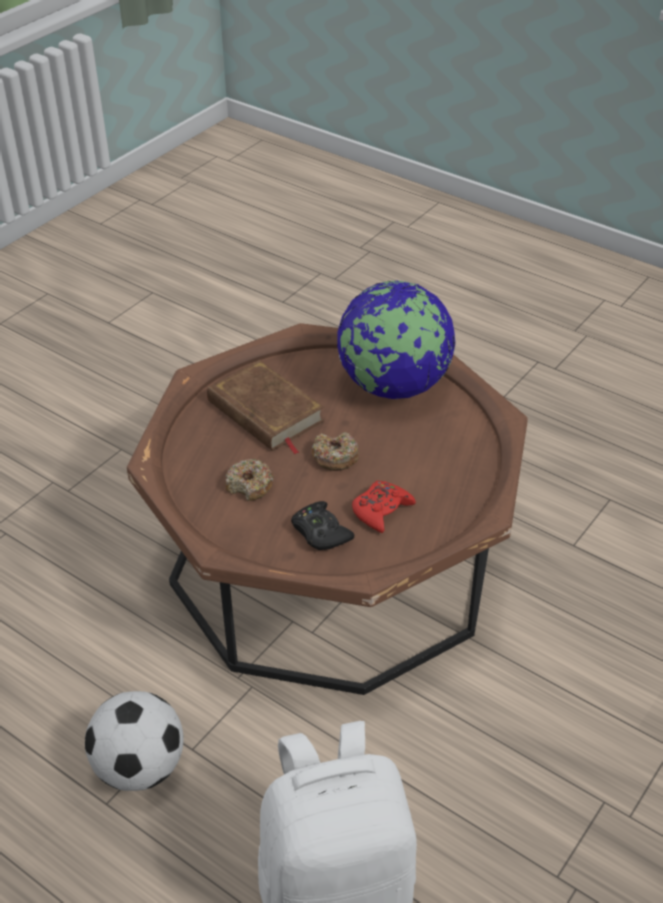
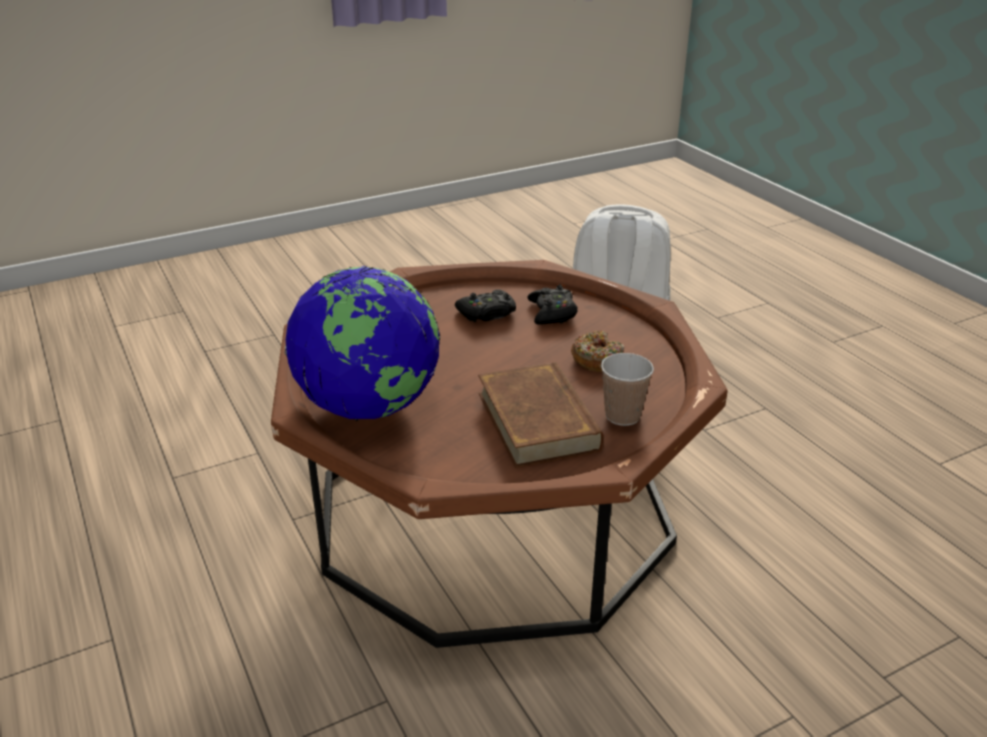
camera: 155 degrees left, 10 degrees down
(140, 768) = (735, 419): football -> none
(205, 435) = (622, 416): none -> cup
(335, 457) = (494, 360): donut -> none
(381, 510) = (487, 313): red game controller -> black game controller

